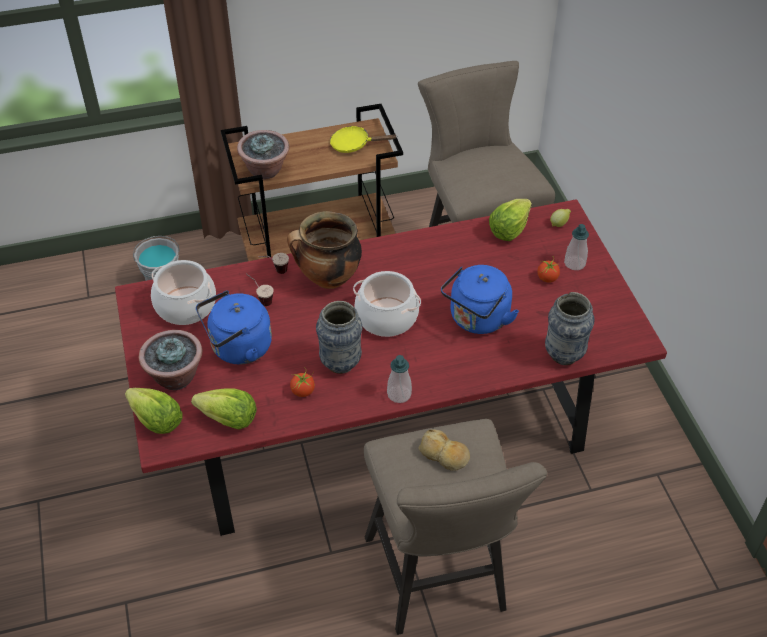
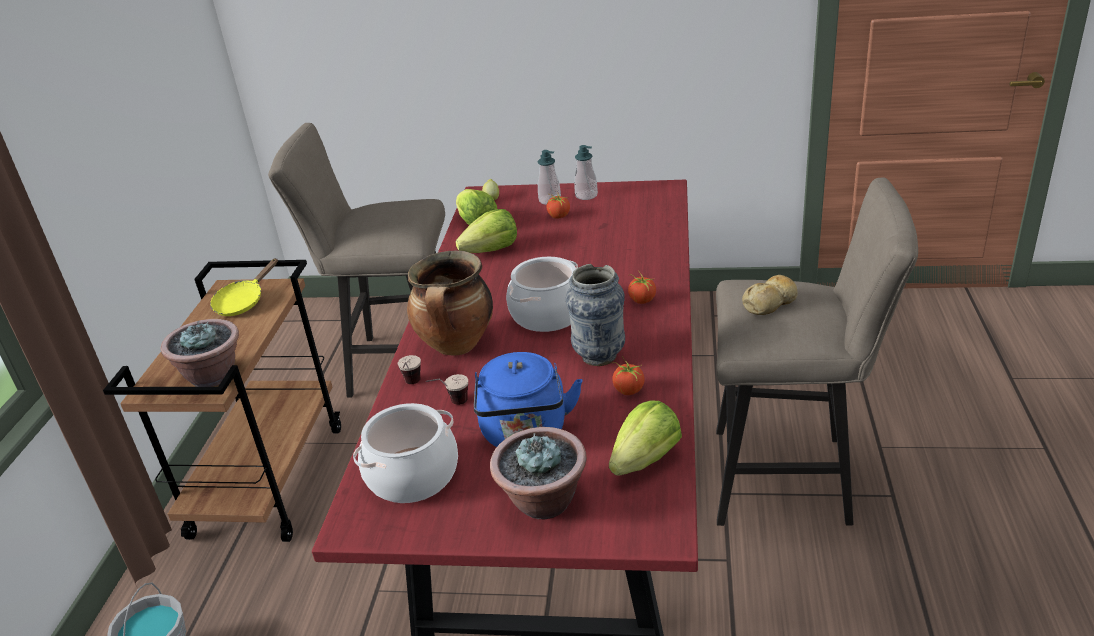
camera: 65 degrees left, 15 degrees down
(156, 421) = (616, 532): lettuce -> lettuce (492, 250)
(399, 394) = (667, 323): soap dispenser -> soap dispenser (586, 195)
(427, 370) = (642, 300): none -> tomato
(477, 320) = (589, 261): blue kettle -> none
(564, 355) = (663, 224): vase -> none

